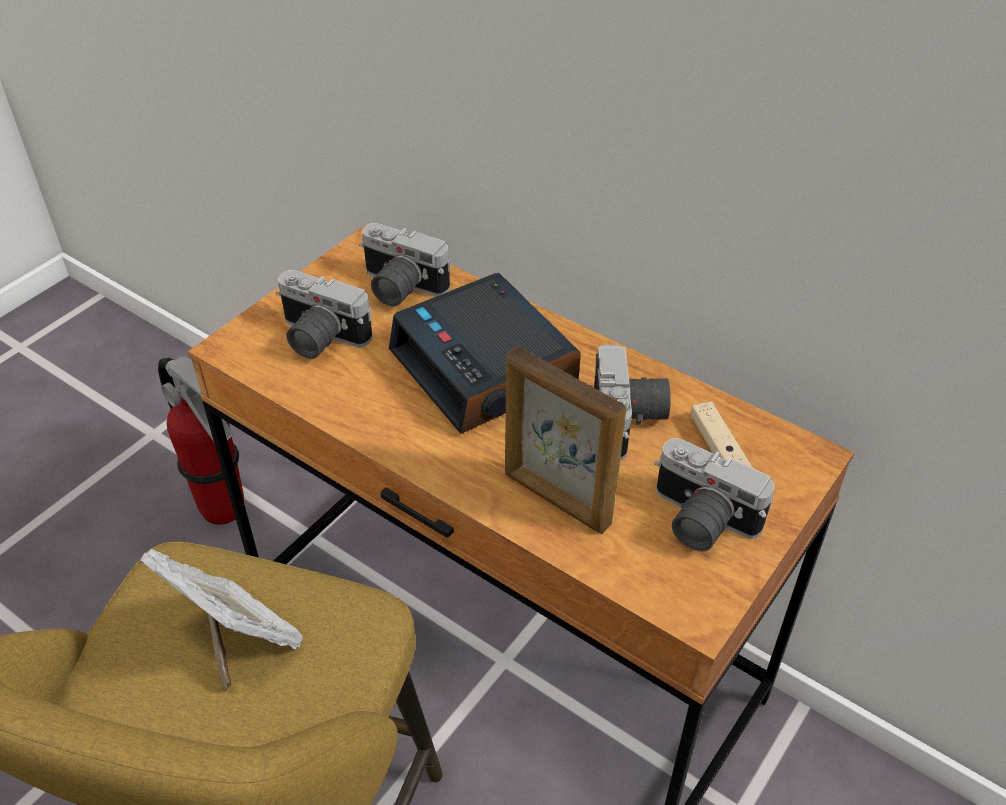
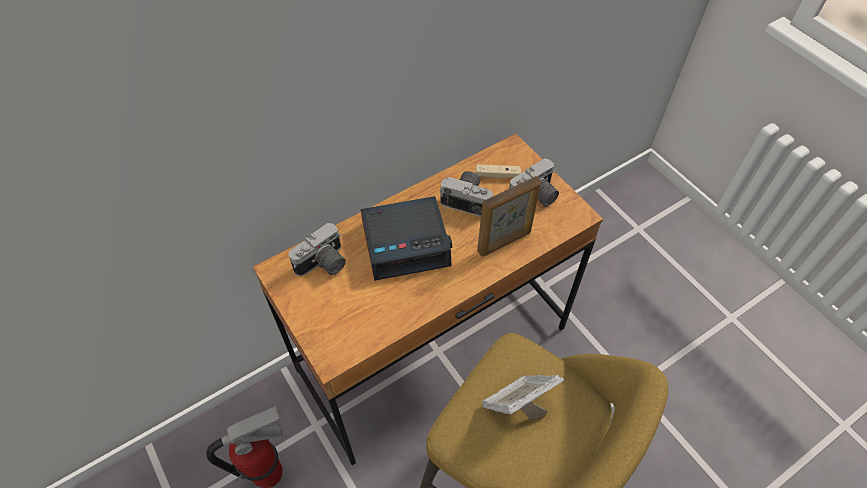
camera: 70 degrees left, 10 degrees up
(318, 339) = (347, 313): camera -> none

